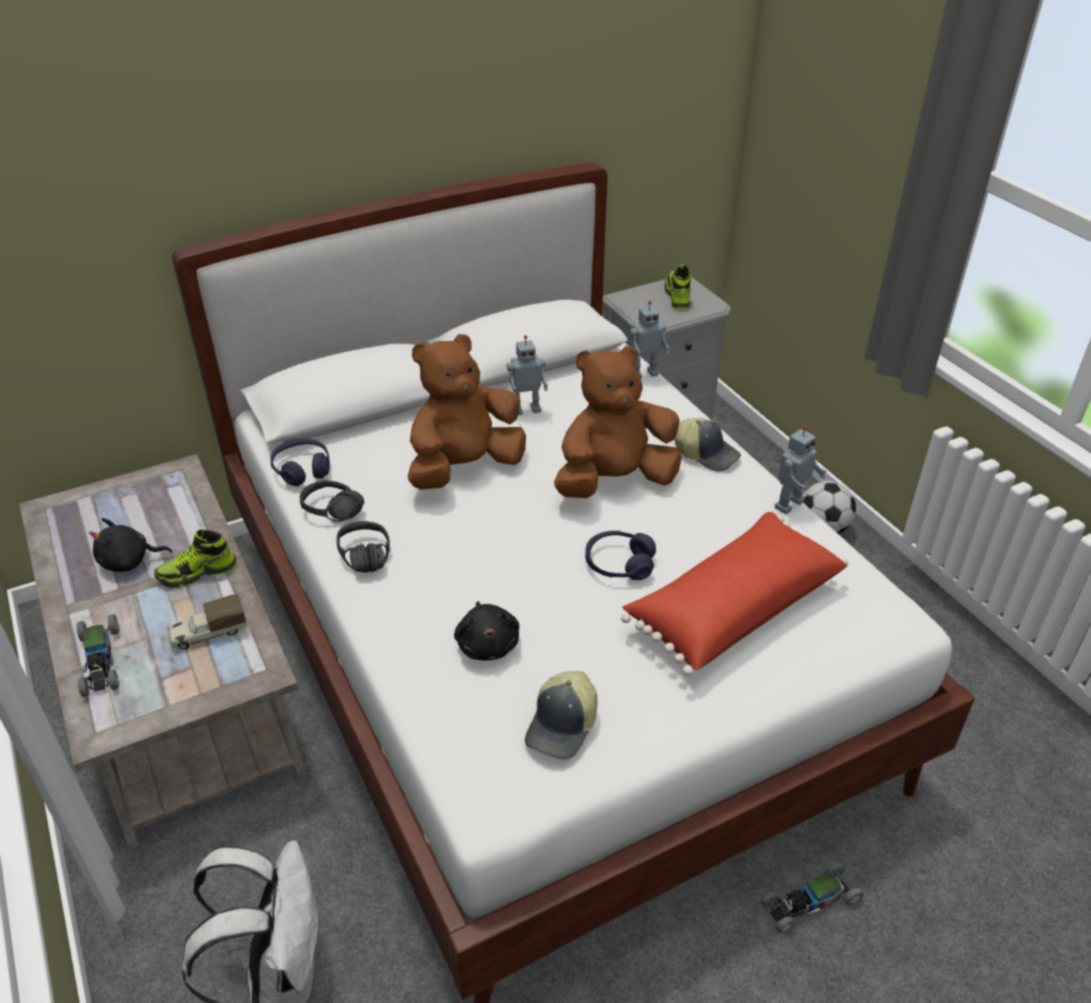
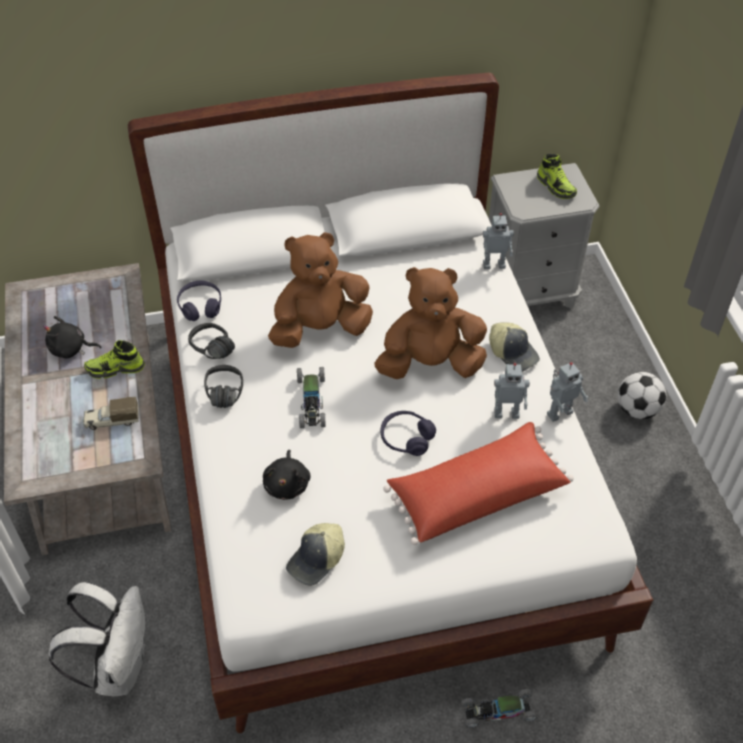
camera: 15 degrees right, 10 degrees up
(101, 661) = (36, 426): toy car -> toy car (311, 401)
(526, 409) = (386, 282): toy robot -> toy robot (506, 412)
(677, 296) = (556, 187): shoe -> shoe turned 135 degrees clockwise

